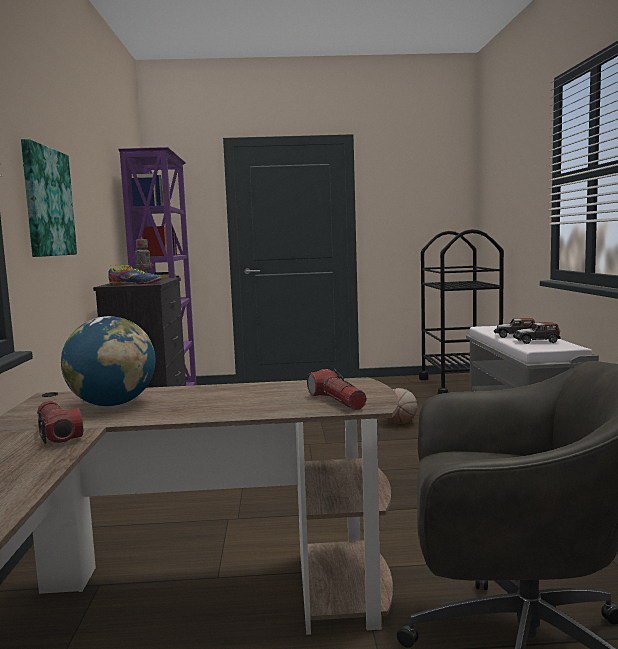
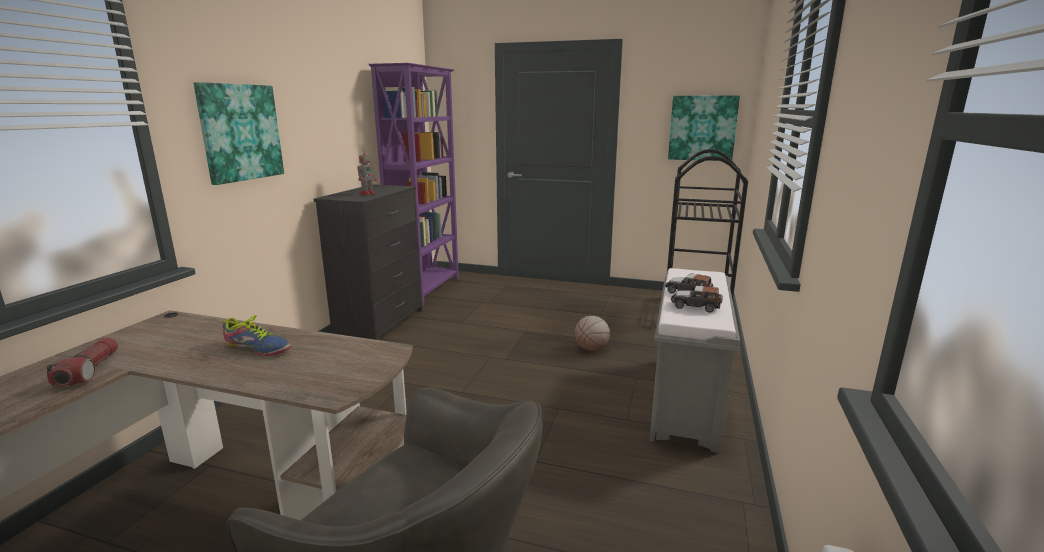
camera: 20 degrees right, 10 degrees up
(112, 404) = (181, 340): globe -> none
(135, 284) = (351, 197): shoe -> shoe (258, 347)
(337, 401) = (325, 378): flashlight -> none
(433, 214) = (702, 128): none -> picture

